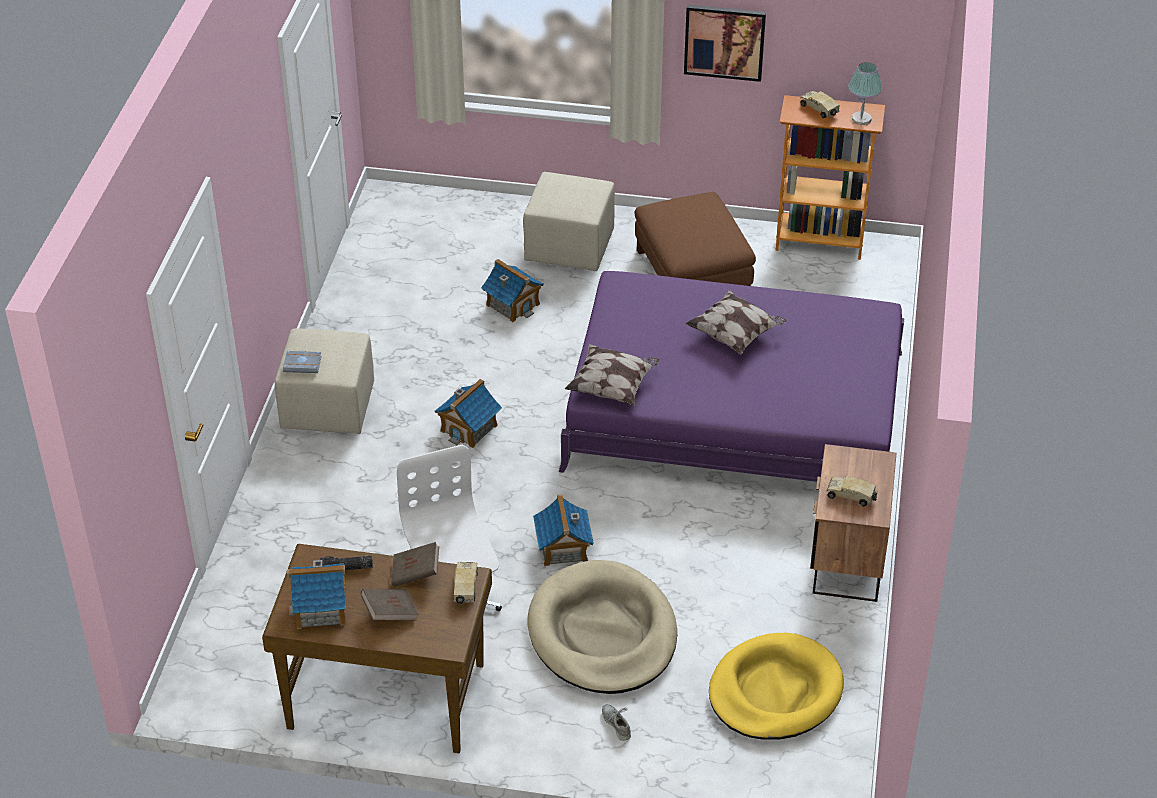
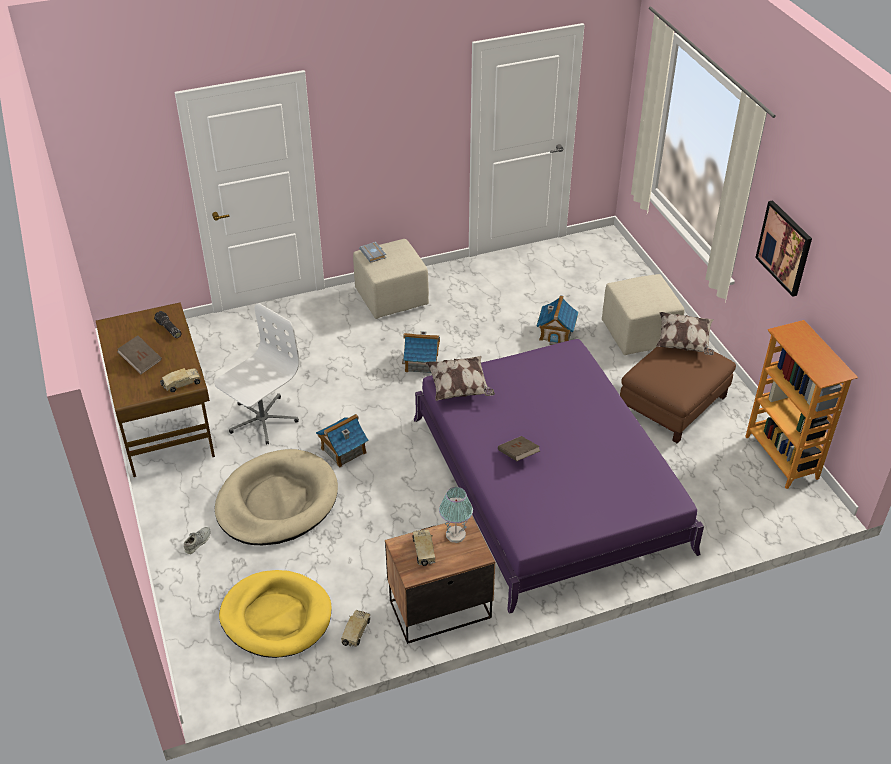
camera: 60 degrees right, 0 degrees up
(321, 608) = (129, 333): toy house -> none
(415, 573) = (182, 358): brown book -> brown book (518, 455)
(735, 335) = (567, 427): pillow -> pillow (684, 343)
(820, 110) = (807, 344): toy truck -> toy truck (355, 633)
(861, 119) = (822, 371): table lamp -> table lamp (455, 535)

